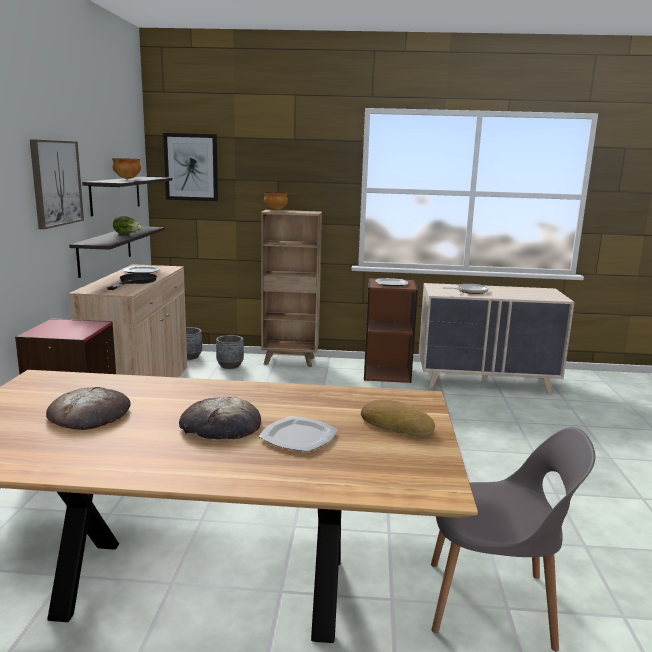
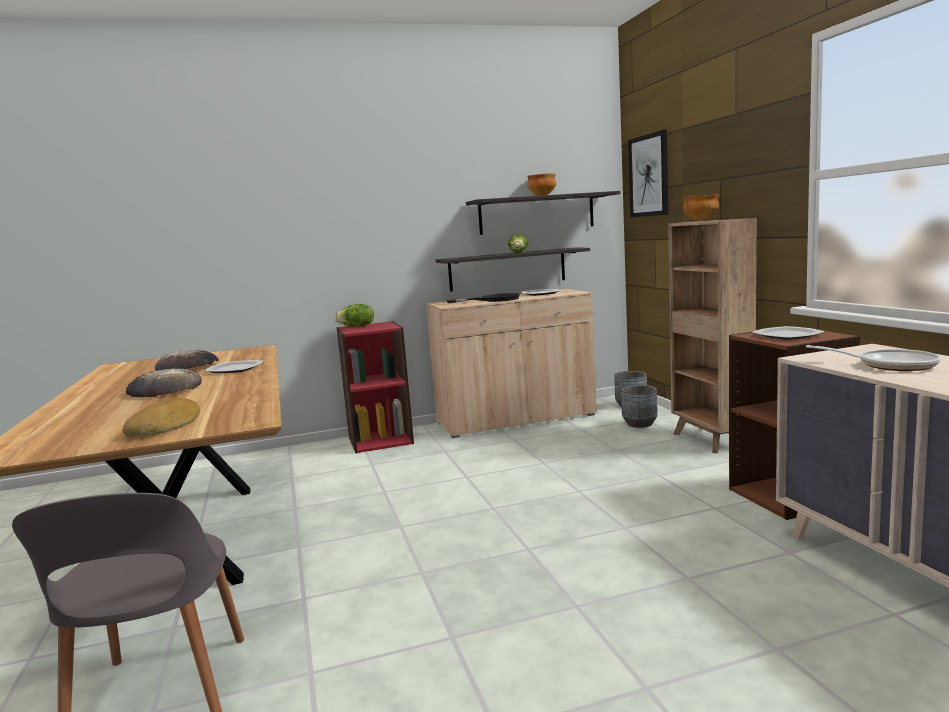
camera: 70 degrees right, 5 degrees down
(46, 330) = (357, 326): none -> lettuce
(56, 183) = (417, 203): picture -> none
(299, 436) = (138, 408): plate -> plate (235, 369)

